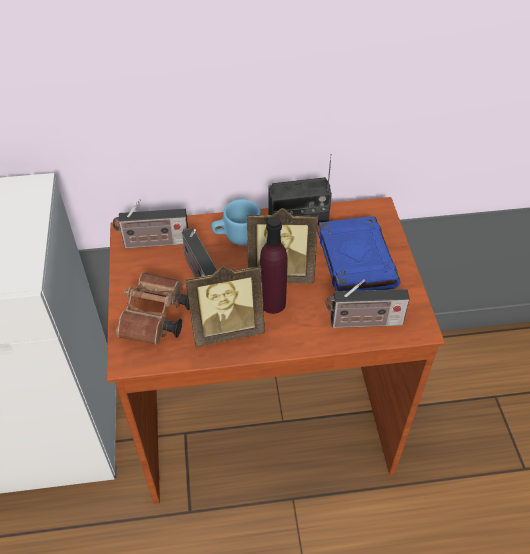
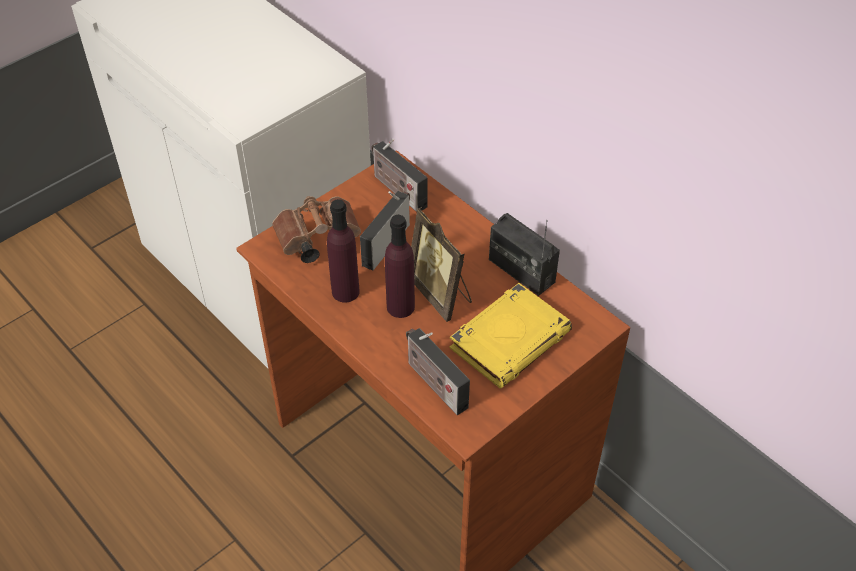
camera: 55 degrees right, 0 degrees up
(227, 329) = (345, 291): picture frame -> purple bottle
(236, 236) = (457, 239): blue mug -> none
(355, 259) = (510, 339): blue book -> yellow book

